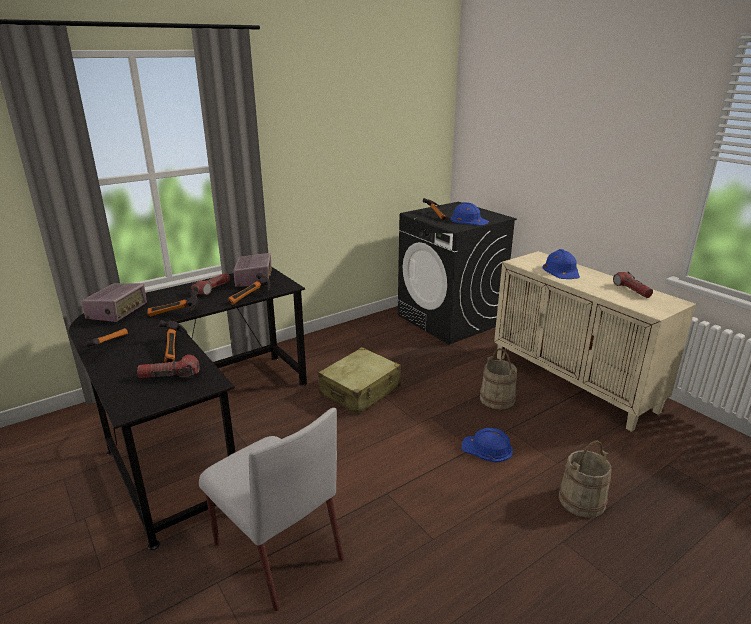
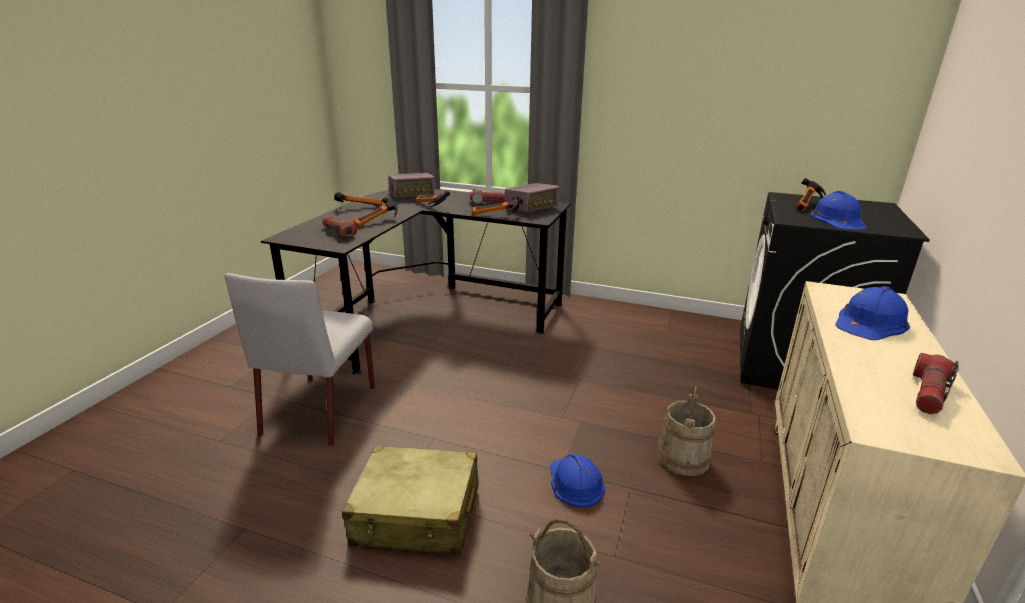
camera: 55 degrees right, 0 degrees up
(360, 390) = (570, 363): beige suitcase -> beige suitcase (417, 515)

